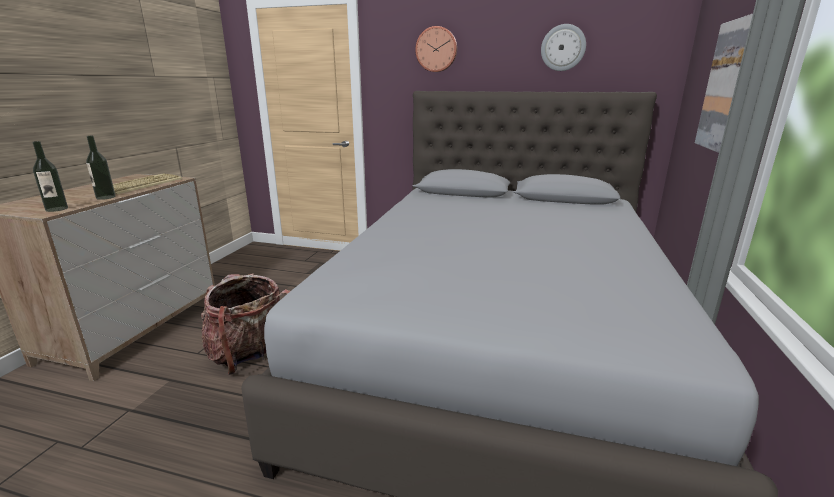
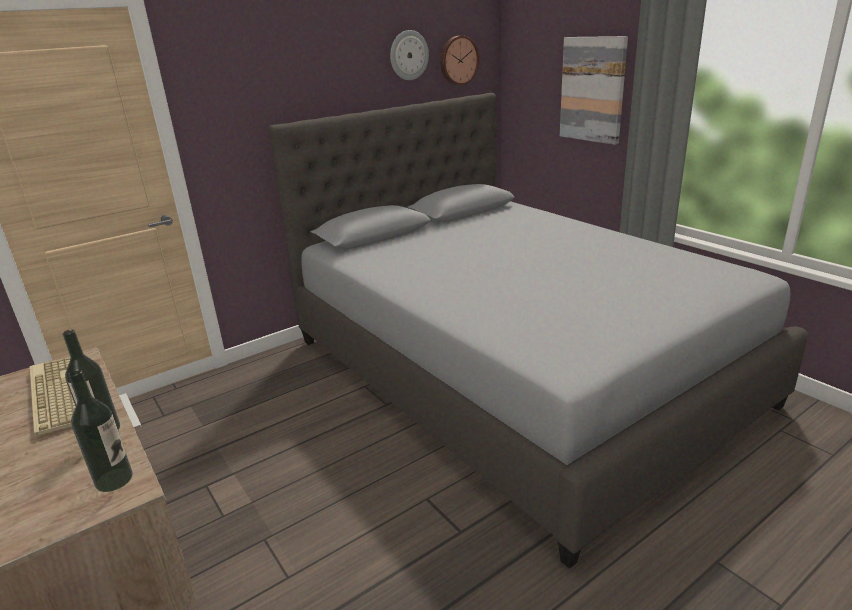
camera: 50 degrees left, 5 degrees up
(251, 356) = (351, 528): backpack -> none
(436, 49) = (276, 67): wall clock -> wall clock (458, 60)

